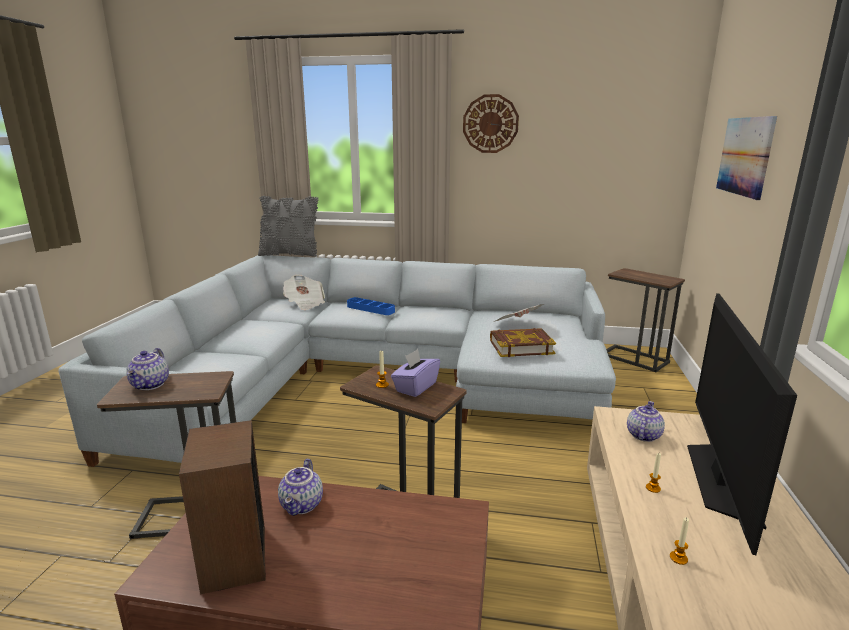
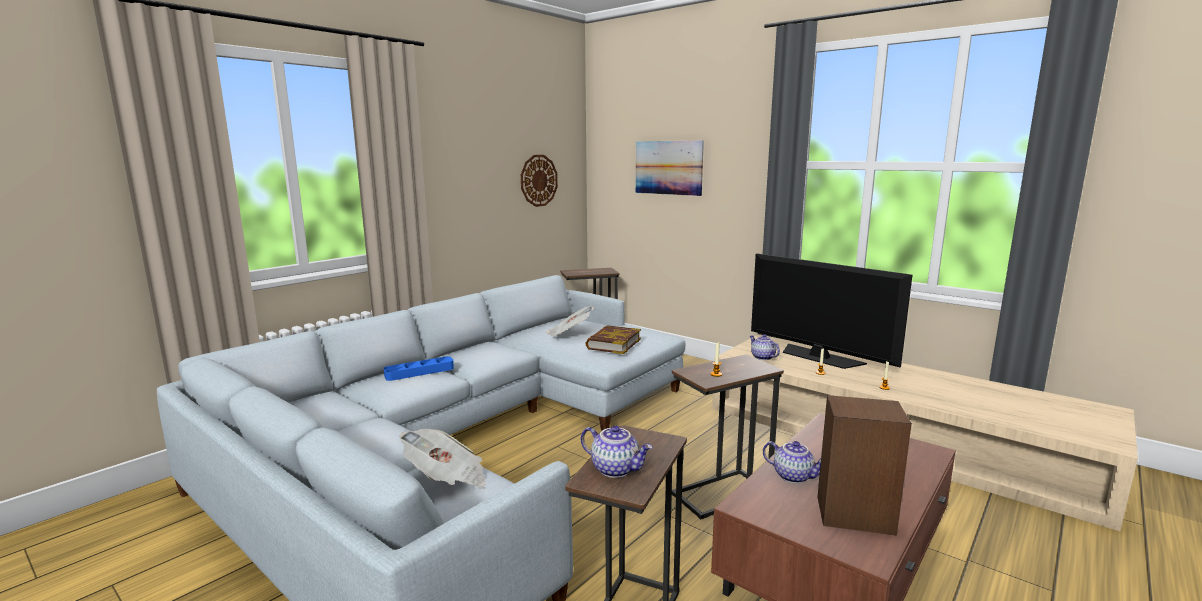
camera: 60 degrees left, 5 degrees down
(290, 254) = (239, 343): grey pillow -> none
(305, 303) = (325, 399): newspaper -> newspaper (447, 478)
(415, 387) = (730, 366): purple tissue box -> none
(490, 124) = (446, 144): wall clock -> wall clock (538, 180)

